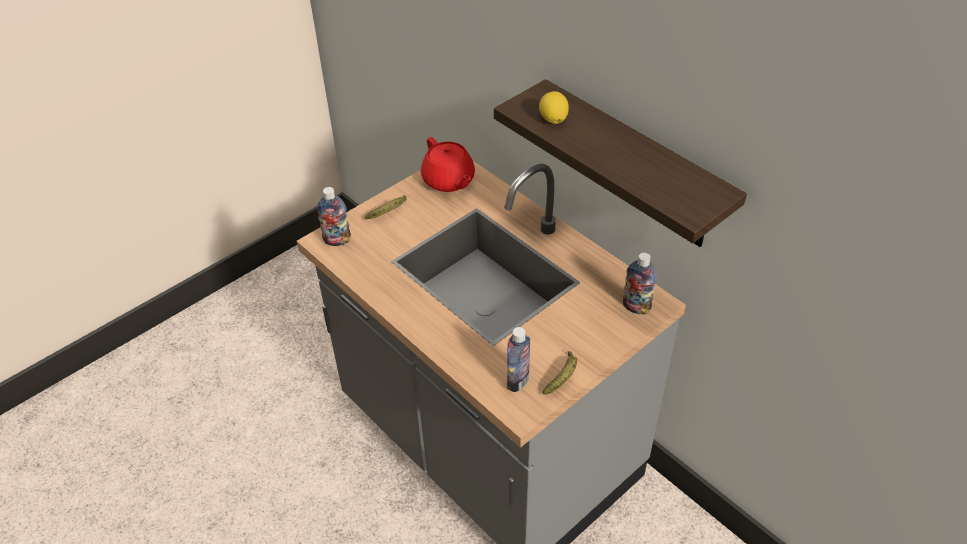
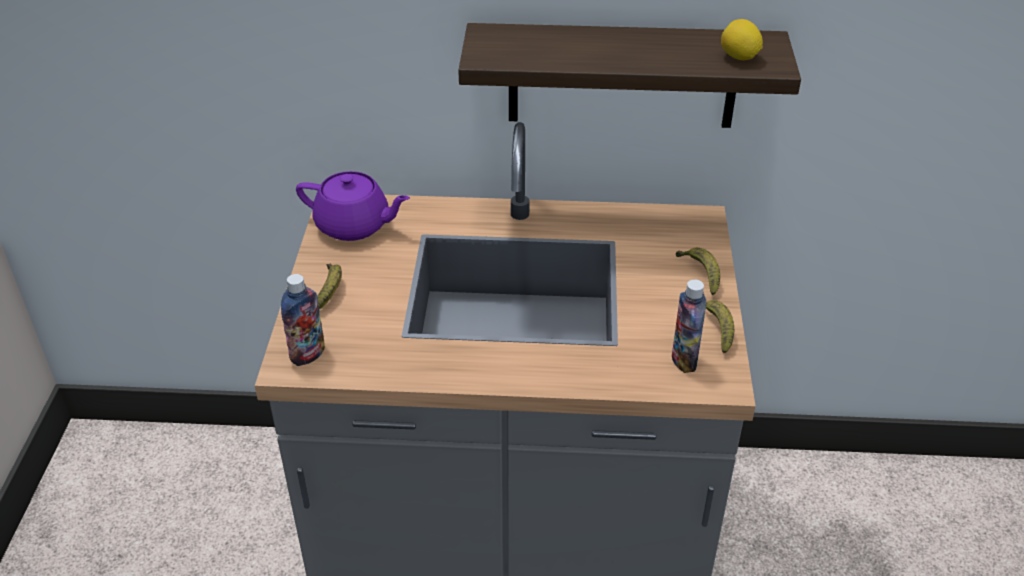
camera: 45 degrees left, 5 degrees down
(448, 181) = (354, 225): red teapot -> purple teapot
(553, 120) = (536, 52): lemon -> lemon (739, 57)
(603, 338) = (700, 274): none -> banana
(636, 307) = (690, 232): bottle -> none

